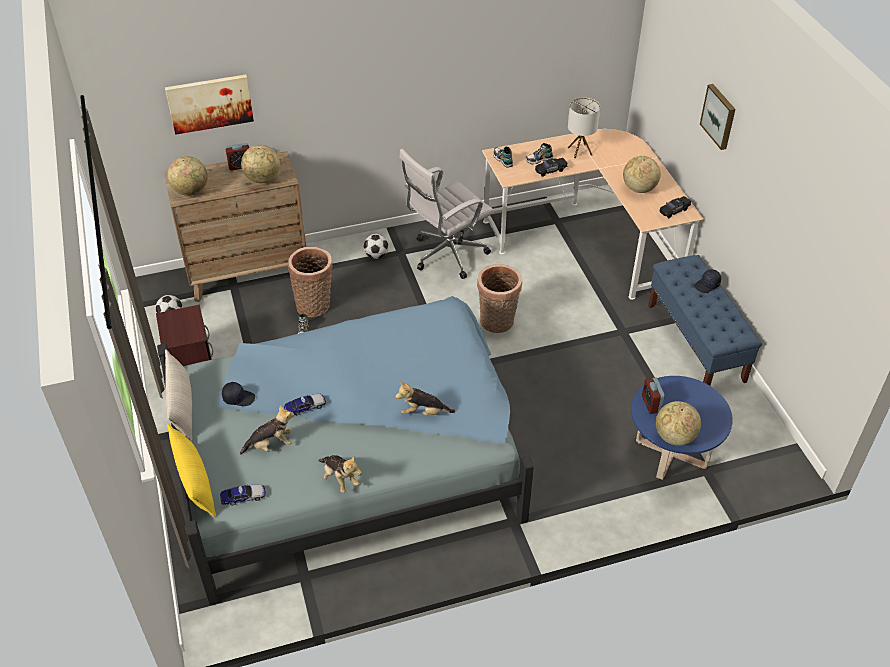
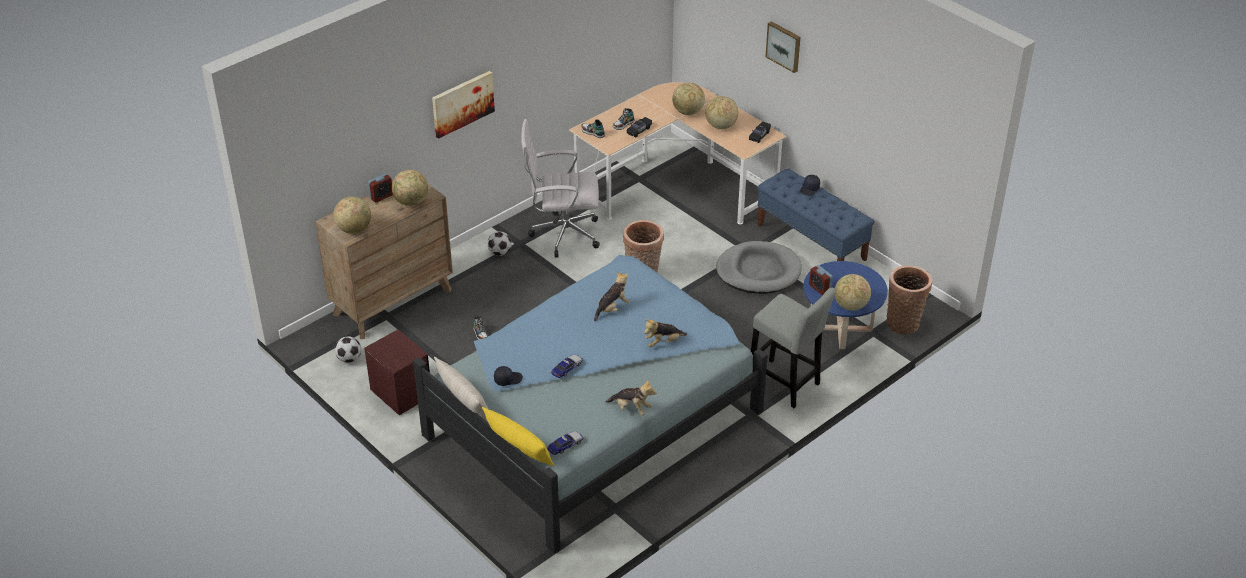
camera: 25 degrees left, 5 degrees down
(210, 103) = (352, 144): picture -> picture (462, 103)
(271, 444) = (559, 404): plush toy -> plush toy (612, 308)
(315, 305) = (474, 309): basket -> basket (904, 322)
(446, 255) = (562, 235): white office chair -> white office chair turned 60 degrees clockwise
(572, 499) = (786, 385): none -> grey stool
(580, 151) = (653, 108): table lamp -> none
(613, 165) = (688, 112): none -> globe
(619, 357) = (758, 271): none -> grey dog bed

